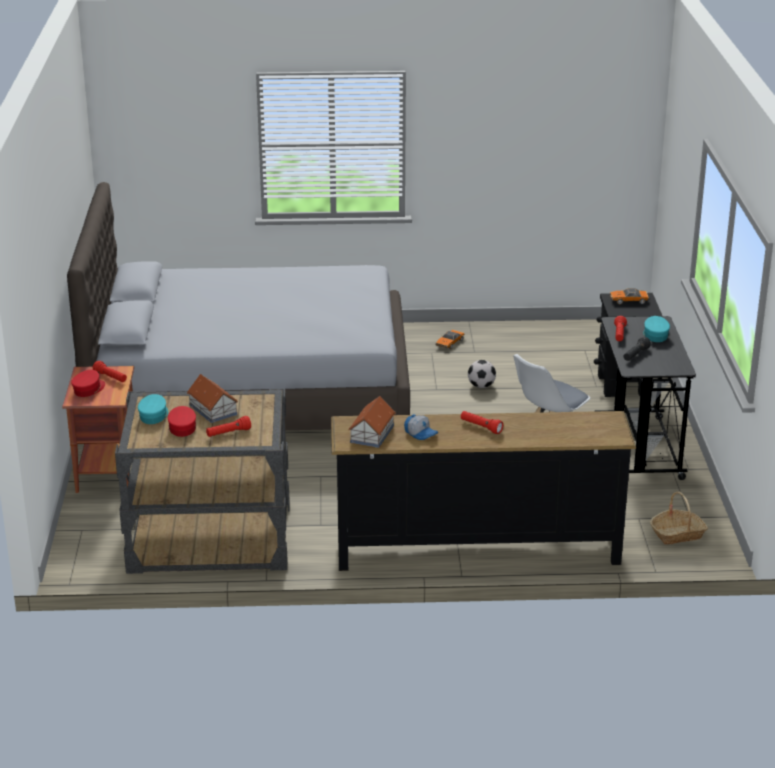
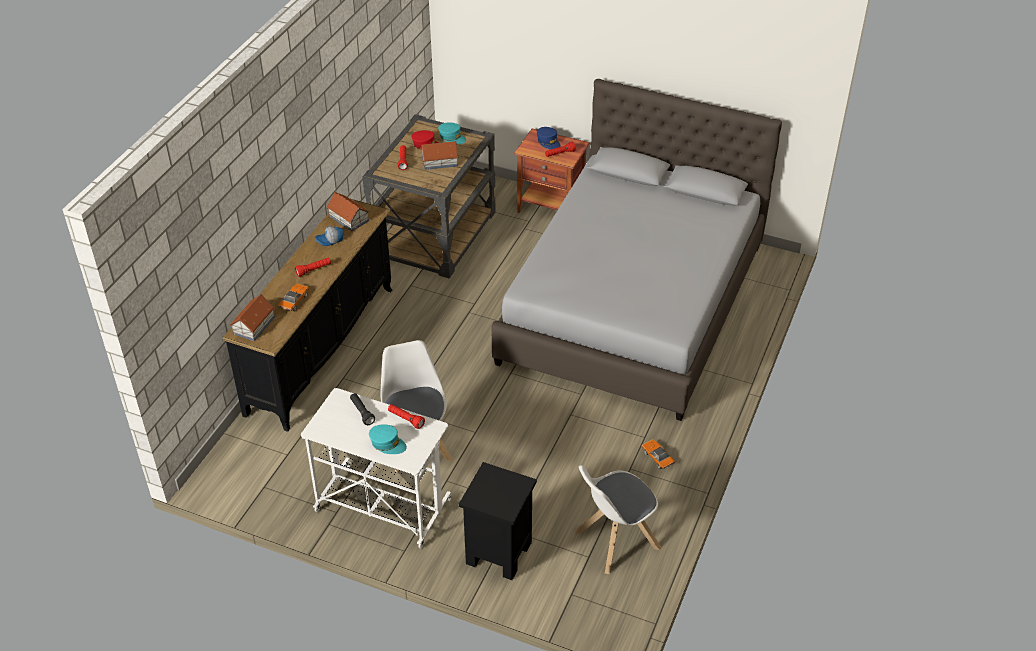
camera: 115 degrees right, 15 degrees up
(89, 389) = (548, 142): red cap -> blue cap
(481, 386) = (558, 446): football -> none
(557, 343) = (615, 541): none -> chair
(599, 433) = (253, 325): none -> toy house
(628, 300) = (506, 493): toy car -> toy car (294, 301)
(638, 449) = (382, 505): black desk -> white desk
(677, 534) = (249, 467): basket -> none

